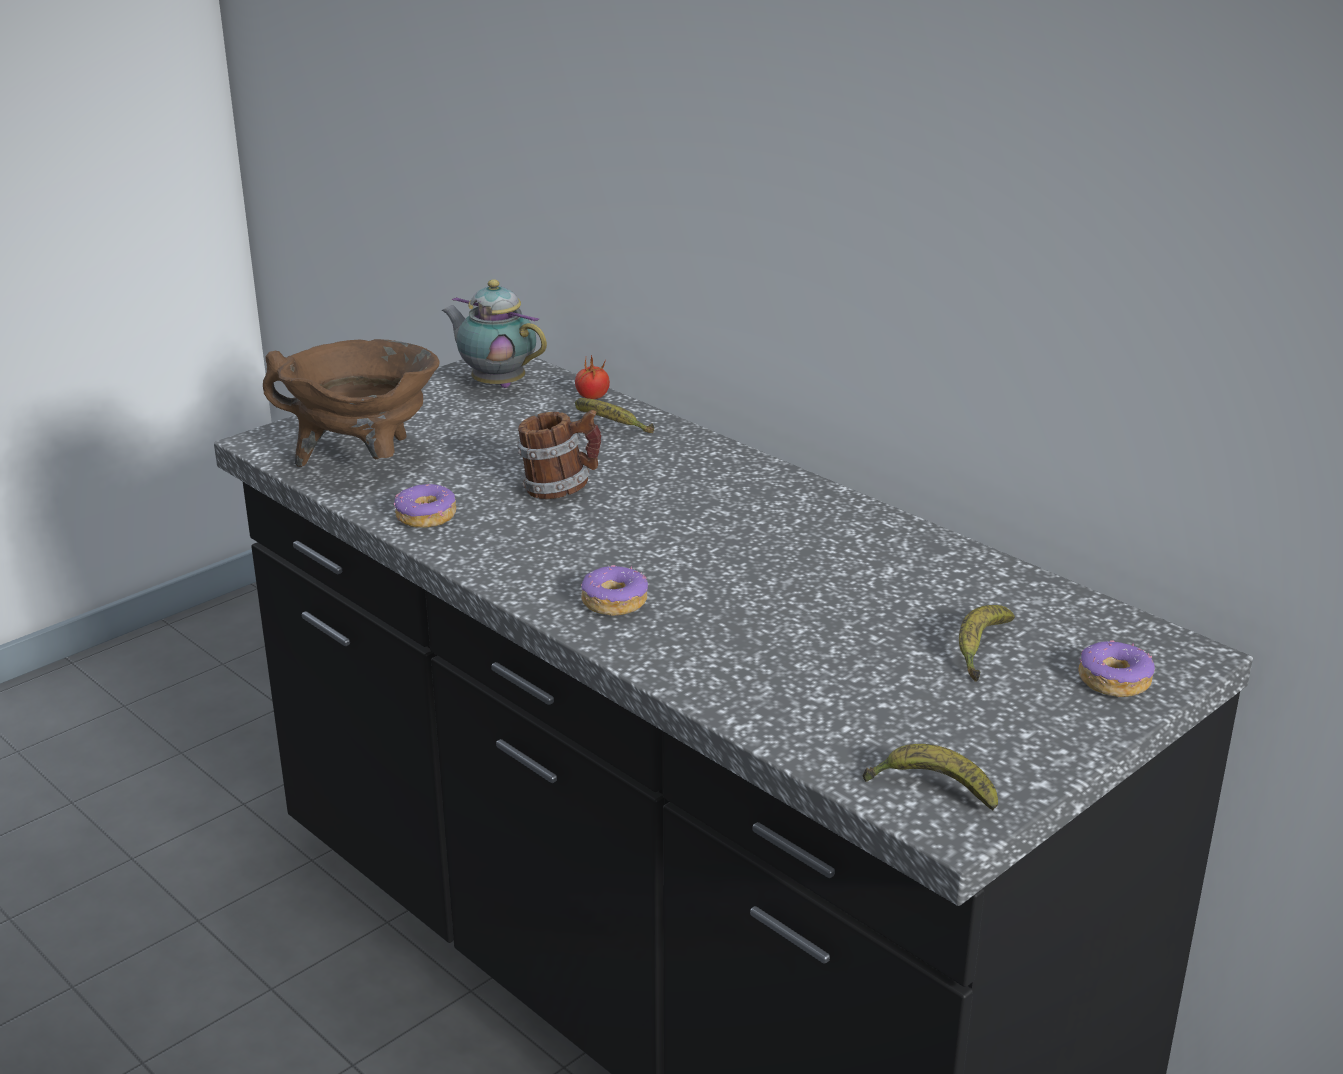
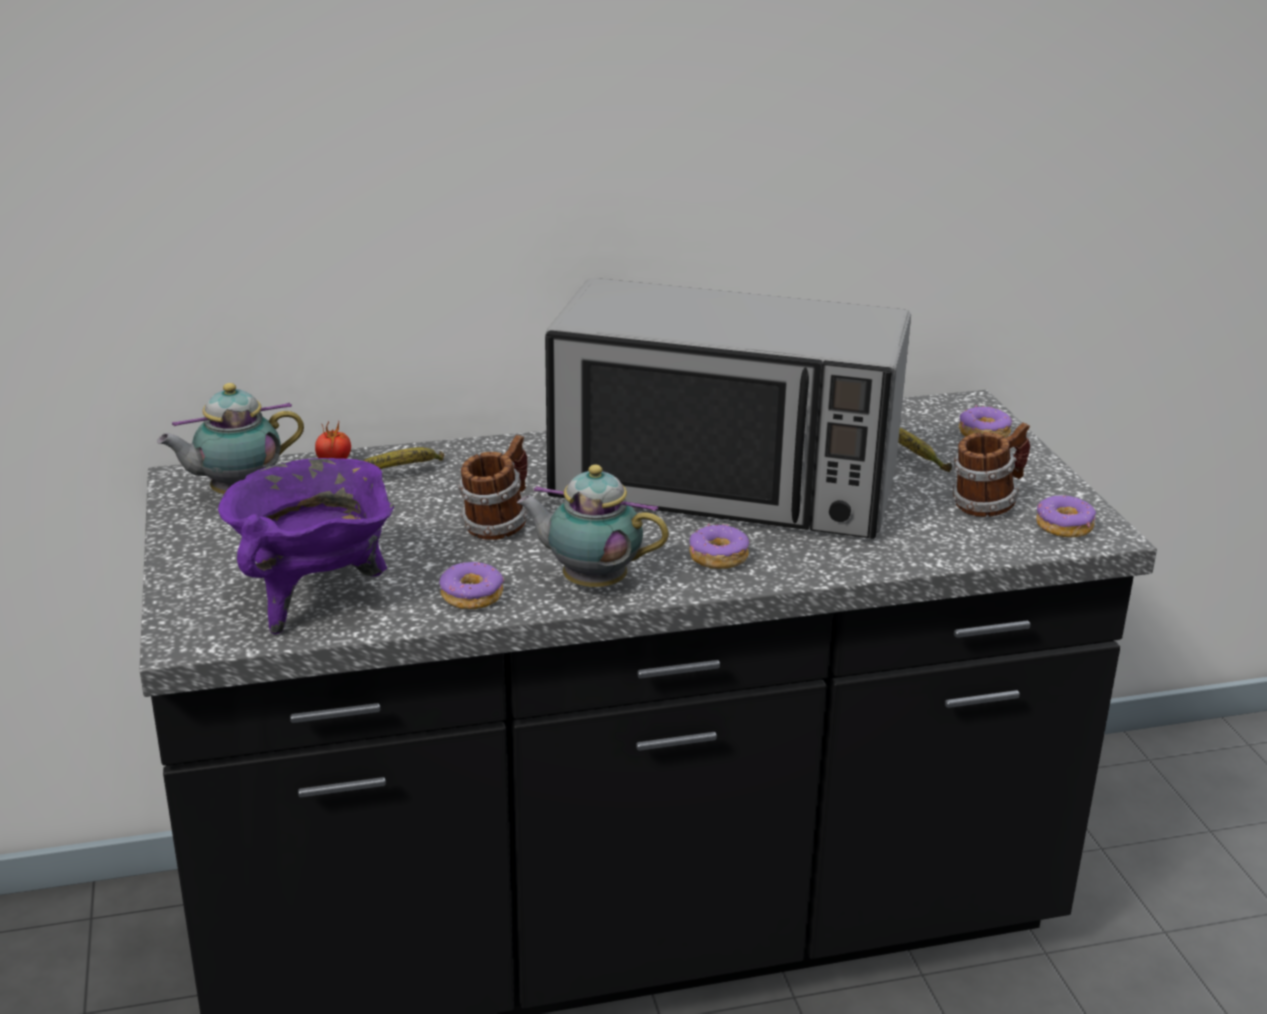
camera: 60 degrees left, 0 degrees up
(365, 462) = (316, 597): brown cooking pot -> purple cooking pot
(501, 557) = (590, 582): none -> teapot
(764, 566) = (724, 487): none -> microwave
(922, 724) = (986, 504): none -> mug
(931, 790) = (1064, 526): banana -> donut

